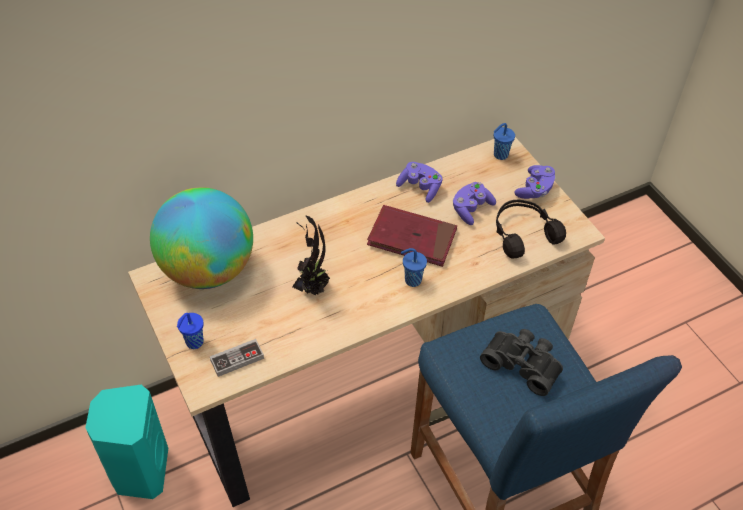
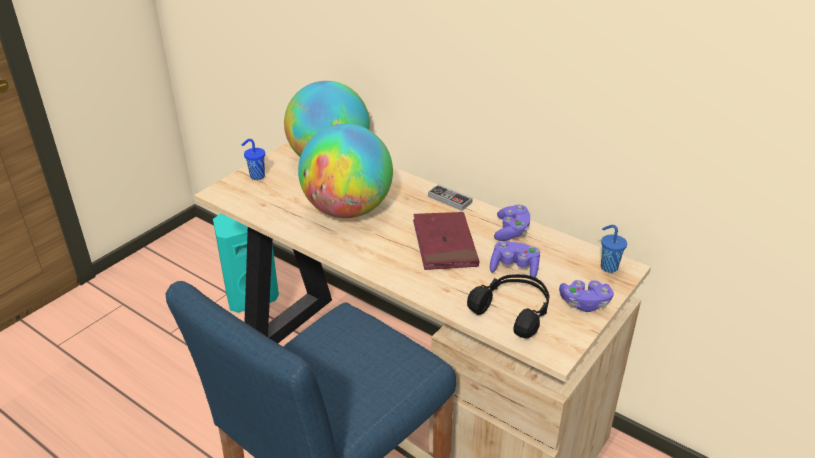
camera: 65 degrees right, 15 degrees down
(237, 359) = (252, 198): game controller -> game controller (449, 199)
(313, 287) = (347, 210): potted plant -> globe
(412, 280) = (394, 258): blue cup -> none
(523, 363) = (355, 367): black binoculars -> none

